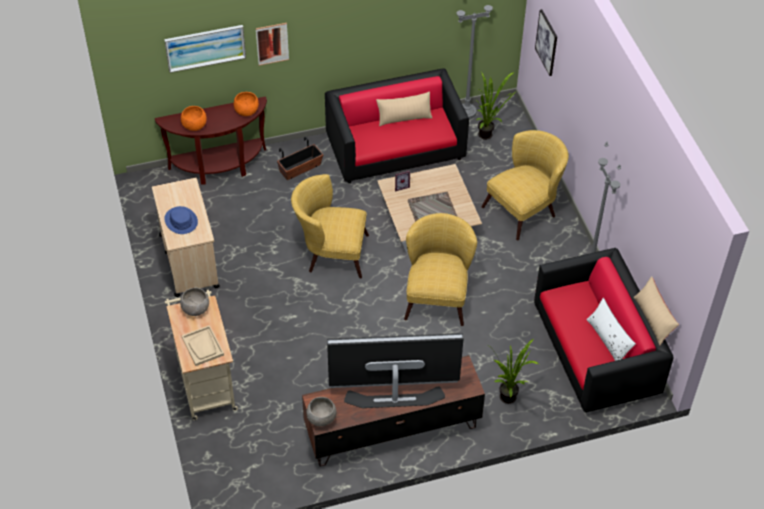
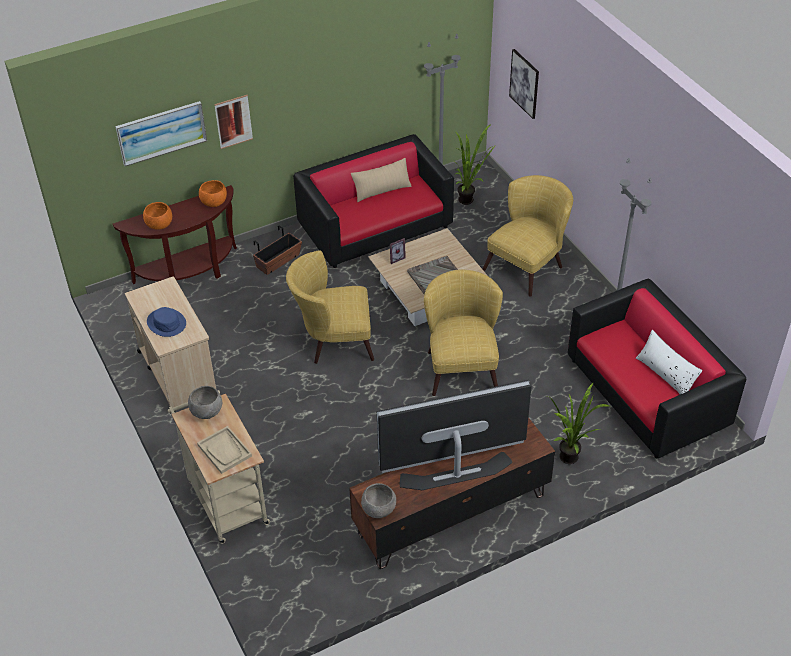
camera: 10 degrees left, 5 degrees down
(653, 319) = (712, 342): beige pillow -> none

